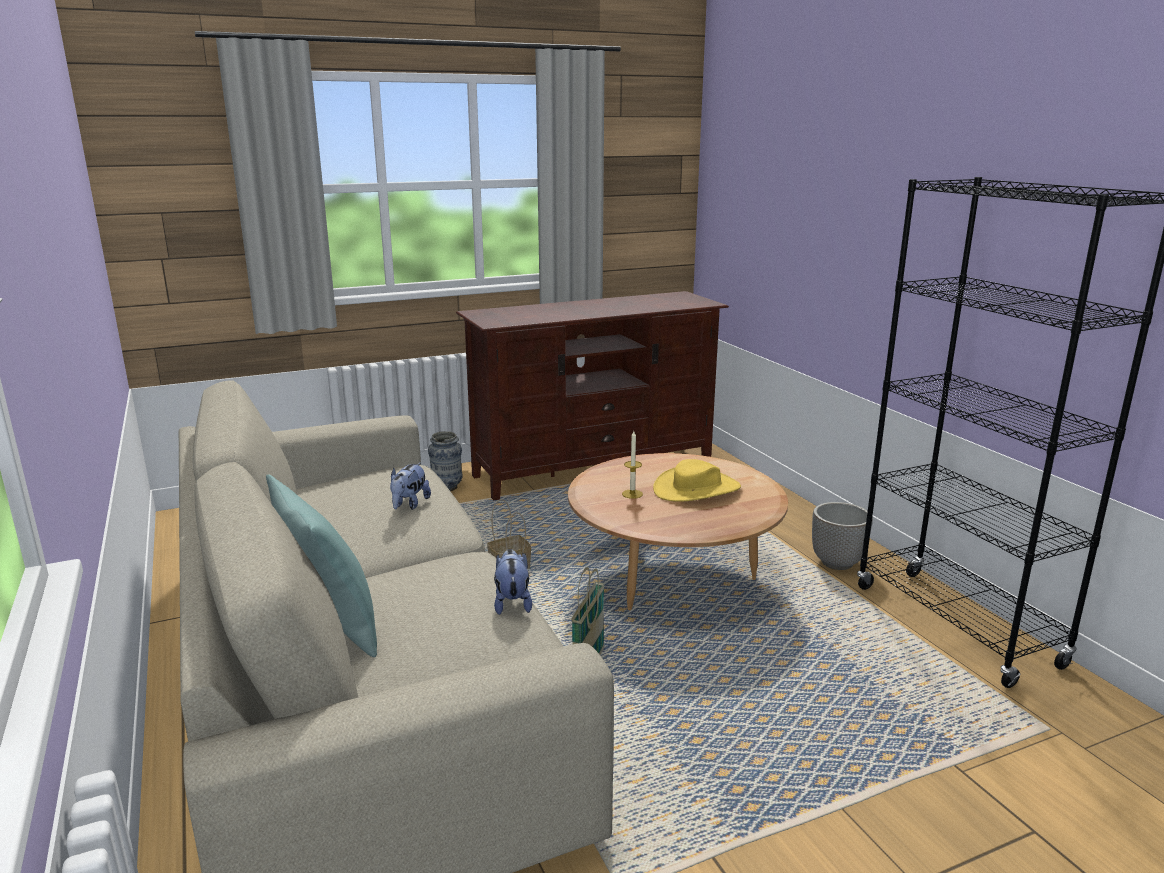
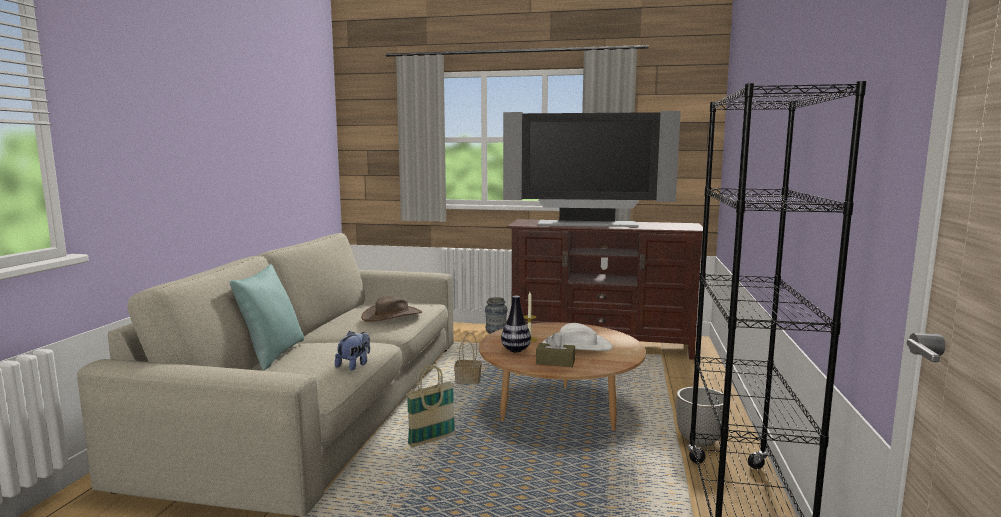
camera: 35 degrees right, 10 degrees down
(409, 504) = (392, 315): plush toy -> brown hat
(576, 311) = (587, 224): none -> television
(644, 514) = (515, 350): none -> vase
(697, 489) = (576, 346): yellow hat -> white hat
(714, 519) = (555, 362): none -> brown tissue box

